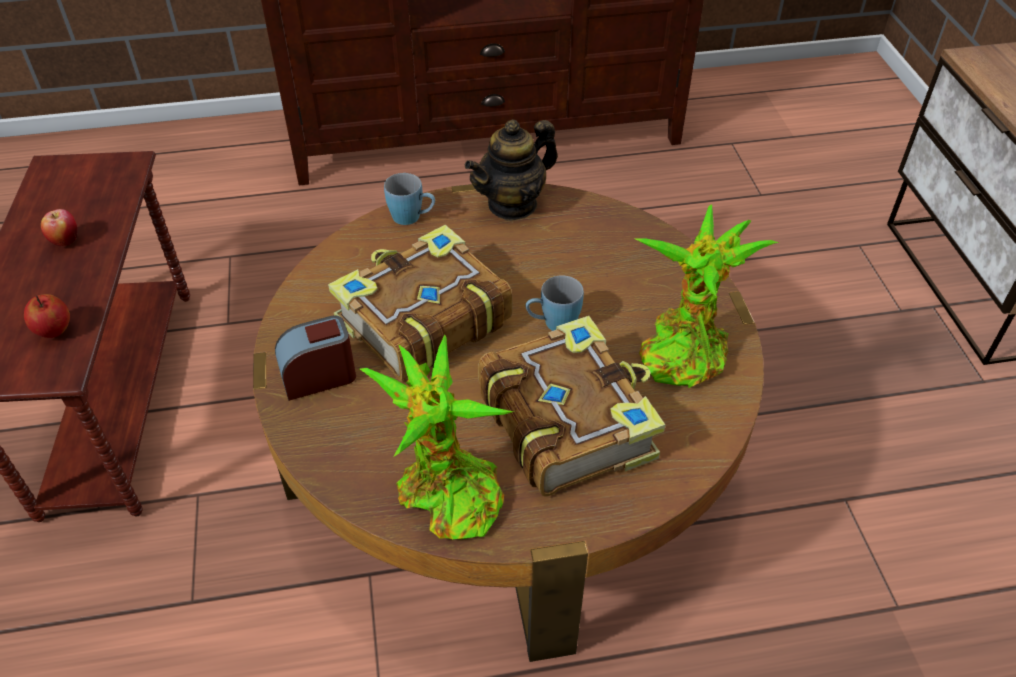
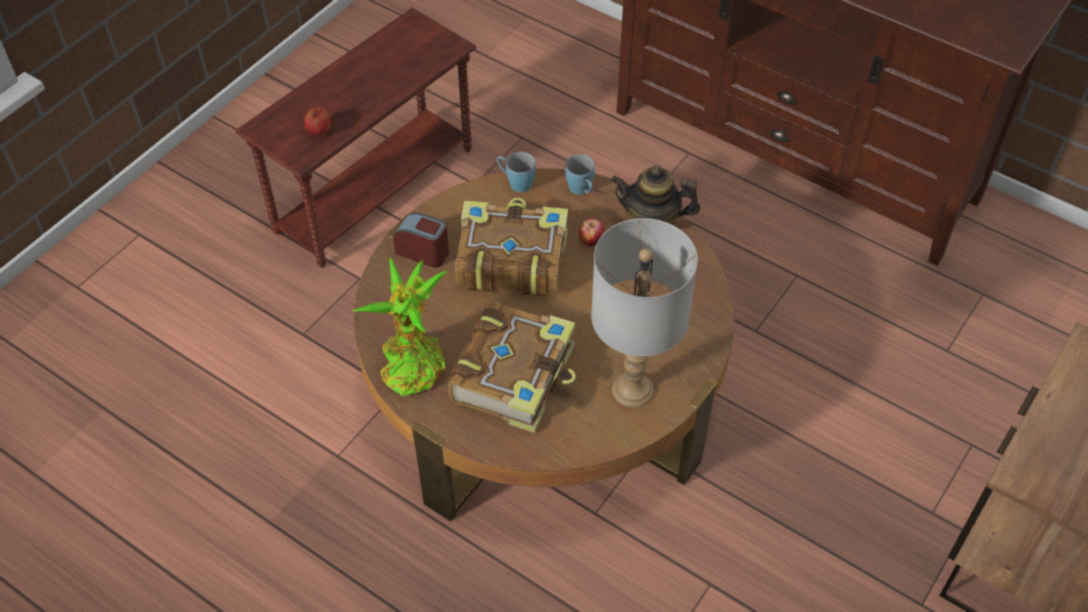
camera: 45 degrees right, 5 degrees up
(65, 241) = (374, 78): apple -> apple (590, 241)
(552, 323) = (578, 316): blue mug -> blue mug (515, 182)
(684, 349) = (632, 389): potted plant -> grey table lamp

